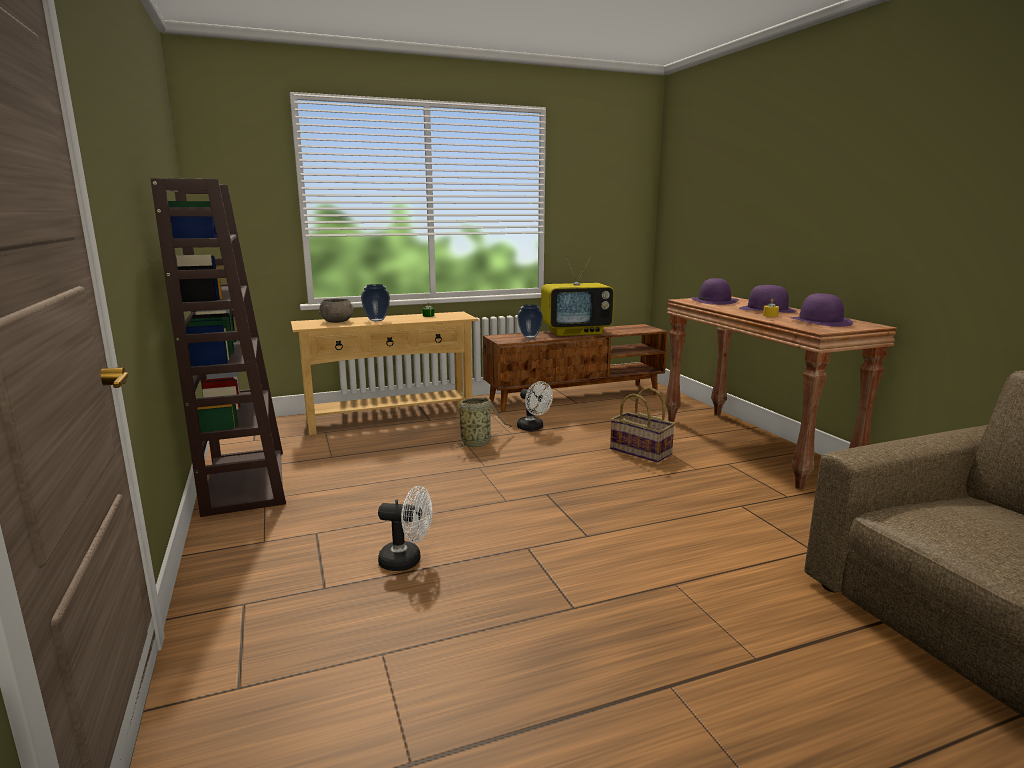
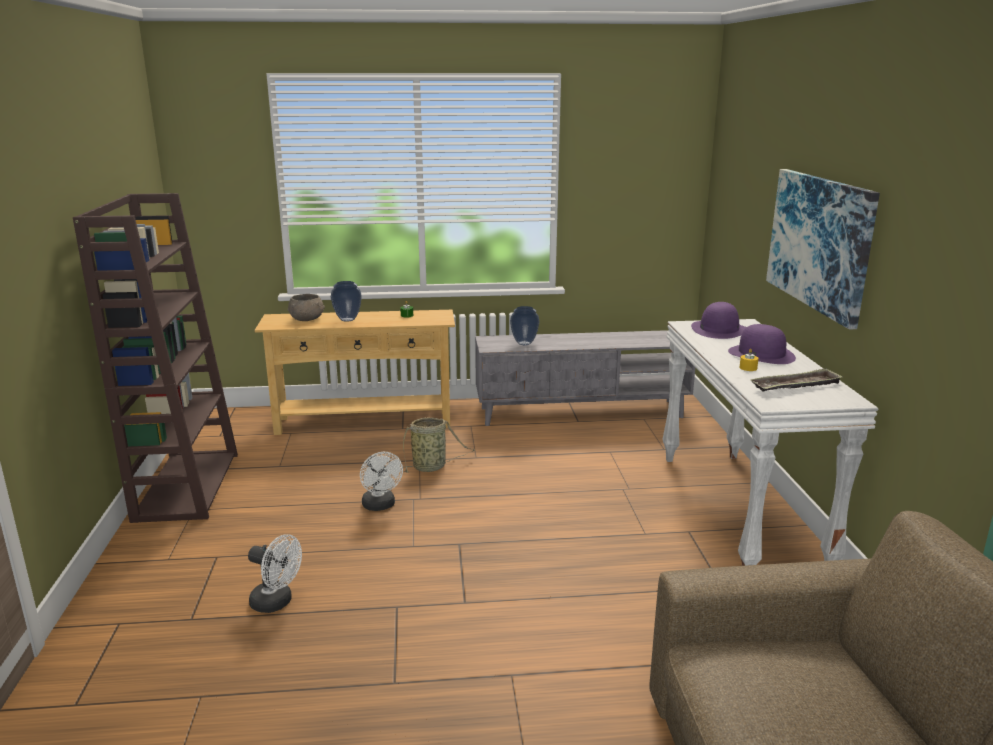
camera: 15 degrees right, 5 degrees up
(533, 428) = (504, 453): white fan -> white fan (380, 506)
(575, 397) = (582, 412): brown tv stand -> grey tv stand
(576, 332) = (584, 339): television -> none
(641, 451) = (601, 500): basket -> none
(753, 446) = (740, 510): brown console table -> white console table
(803, 216) = (819, 242): none -> picture
(820, 321) = (795, 386): purple hat -> tray

